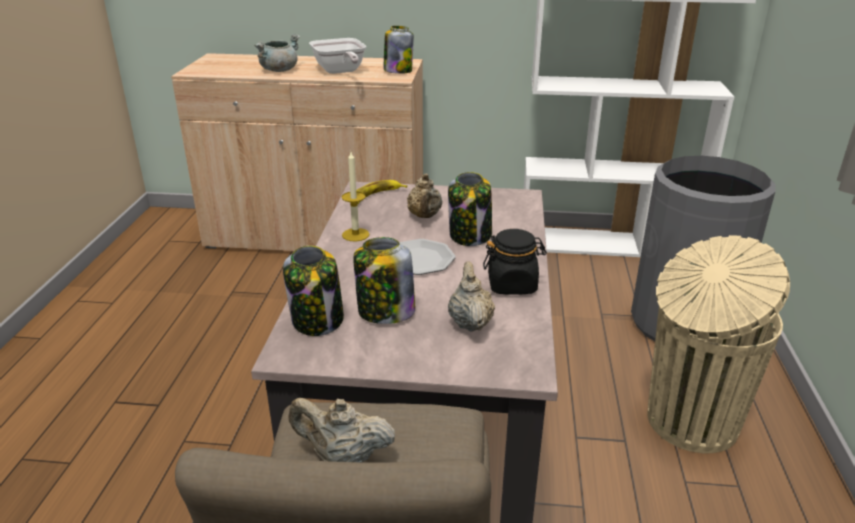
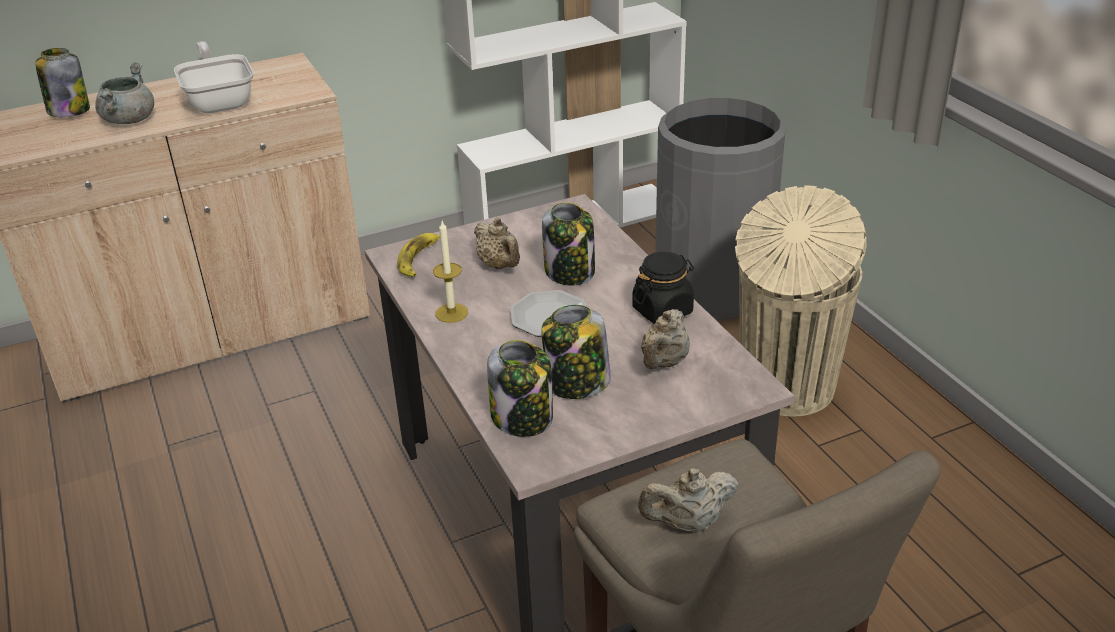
camera: 30 degrees left, 5 degrees up
(340, 72) = (220, 101): frying pan -> frying pan turned 150 degrees counterclockwise
(398, 71) = (296, 80): jar -> jar (69, 110)
(470, 322) = (664, 362): beige teapot -> beige teapot turned 120 degrees counterclockwise

